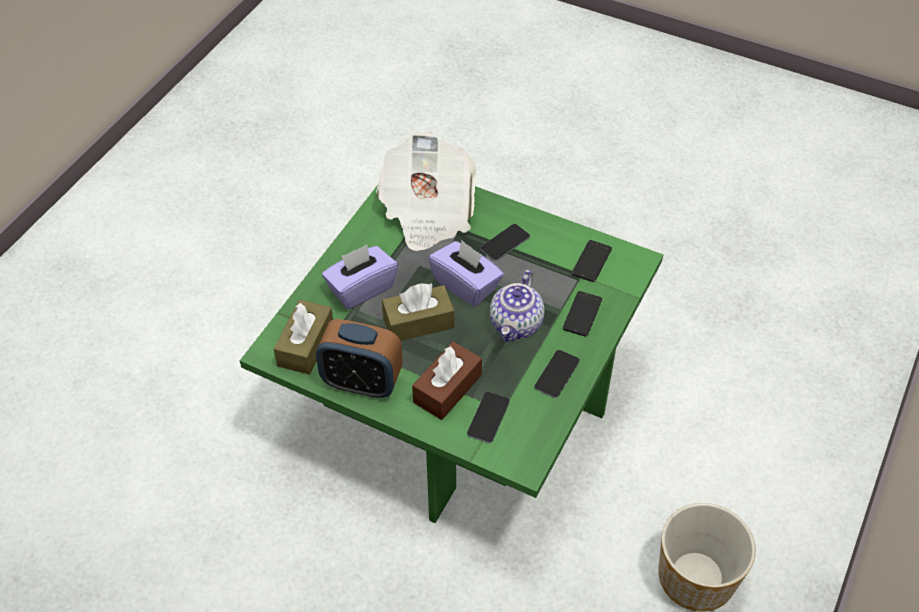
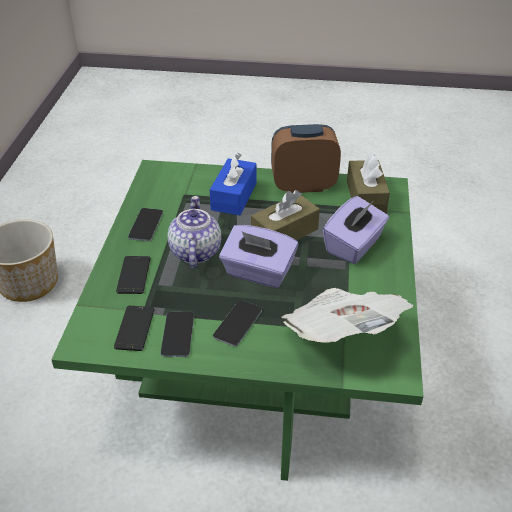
camera: 160 degrees right, 10 degrees down
(447, 388) = (234, 196): brown tissue box -> blue tissue box
(488, 417) = (193, 187): phone -> phone (177, 334)

